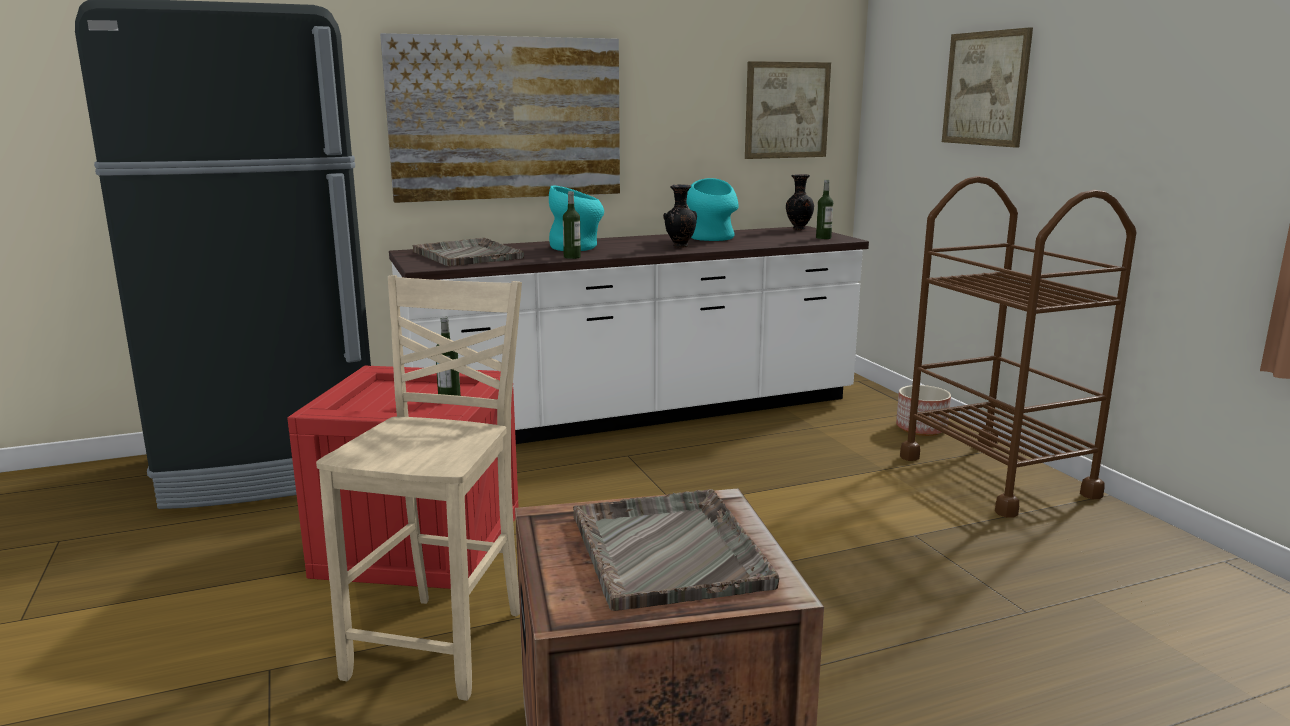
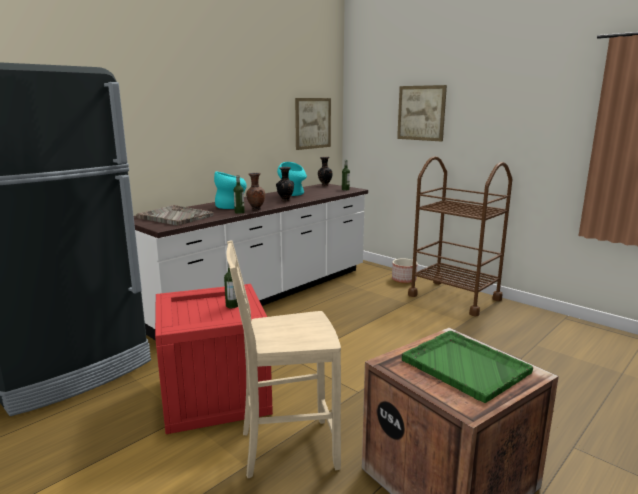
camera: 25 degrees left, 0 degrees up
(443, 643) = (286, 448): beige chair -> beige chair turned 90 degrees counterclockwise
(507, 118) = (179, 133): picture -> none
(606, 255) = (255, 209): none -> brown vase
(667, 549) = (464, 365): grey tray -> green tray

